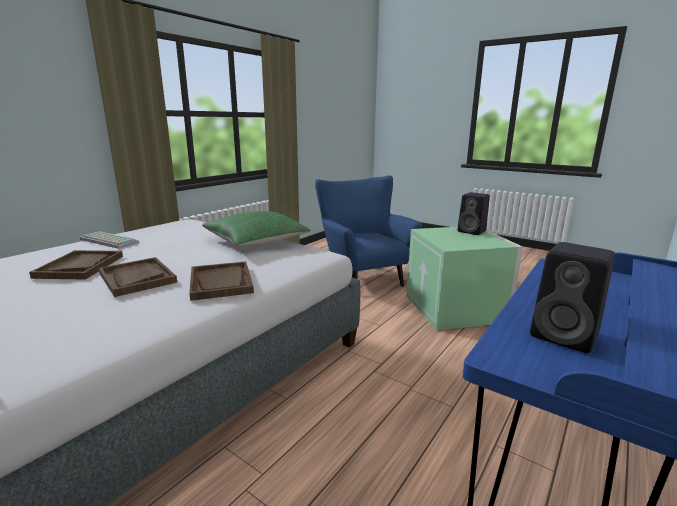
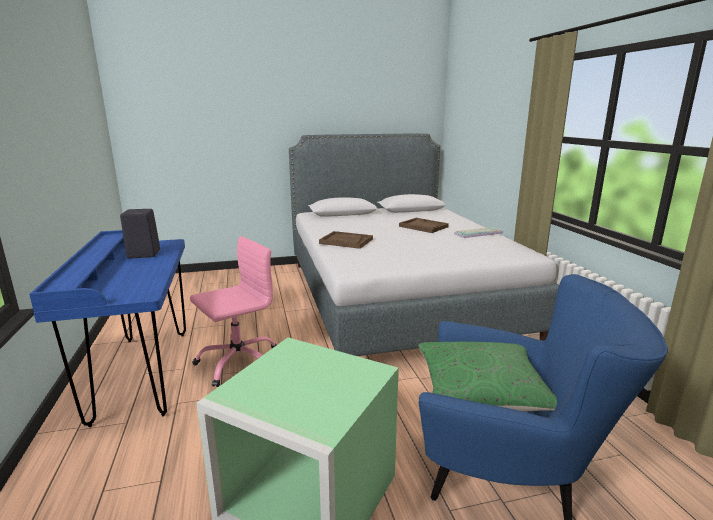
camera: 130 degrees right, 0 degrees up
(137, 278) = (383, 231): brown tray -> none
(256, 242) = (417, 260): green pillow -> green pillow (481, 391)
(424, 411) = (238, 362): none -> pink office chair
(472, 231) = (307, 413): black speaker -> none

